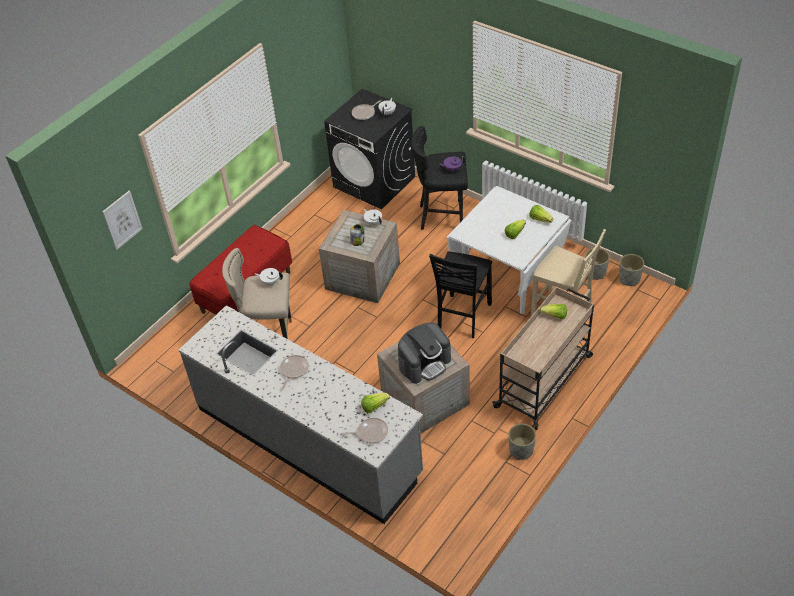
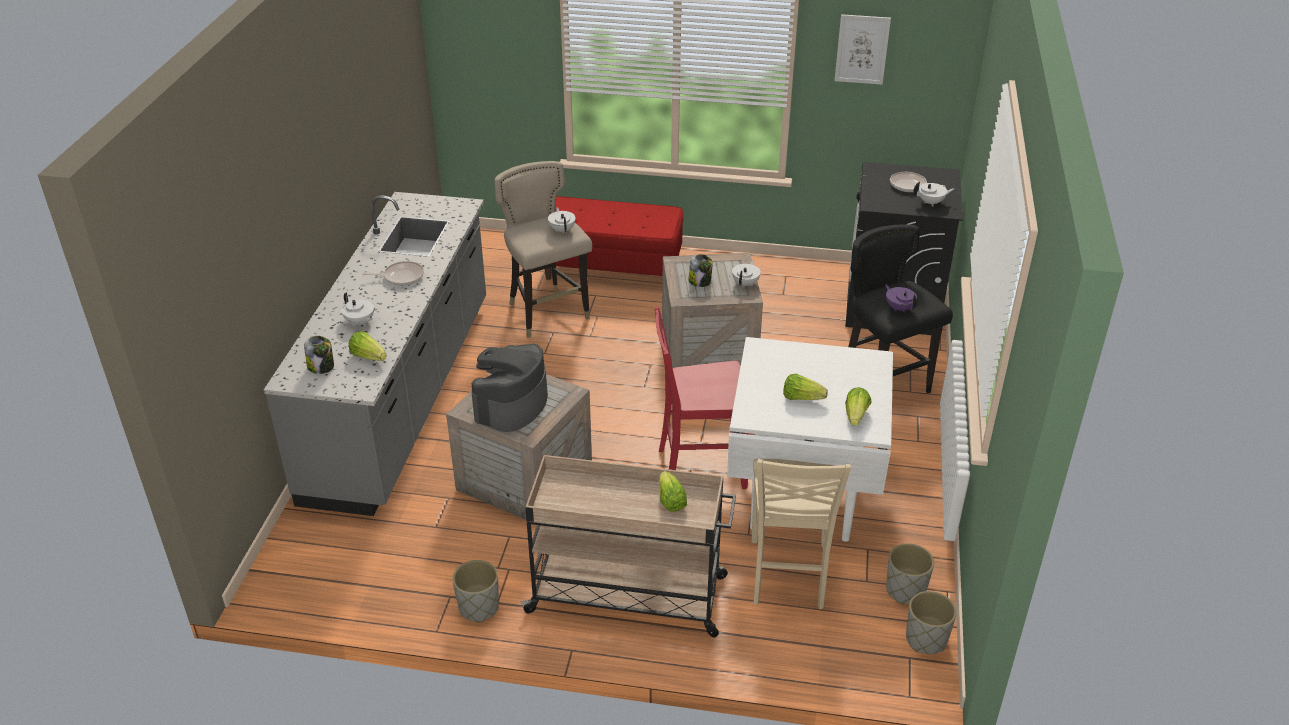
camera: 60 degrees right, 10 degrees down
(122, 220) = (502, 50): picture -> picture (862, 49)
(333, 403) = (360, 323): none -> white teapot
(371, 432) = (321, 367): frying pan -> jar
(424, 363) = (511, 405): coffee machine -> coffee machine turned 90 degrees clockwise
(462, 317) = (699, 467): black chair -> red chair

